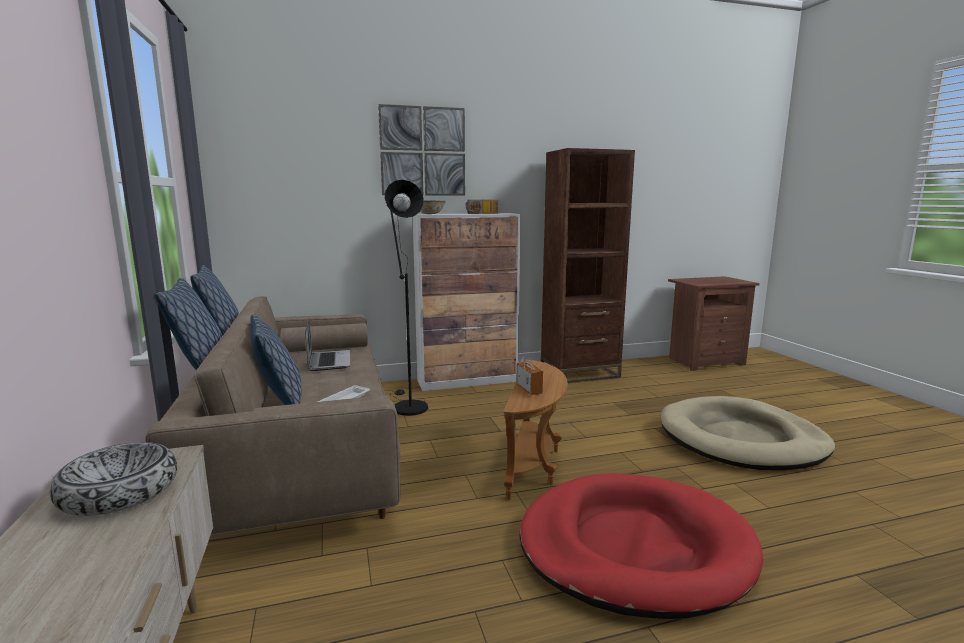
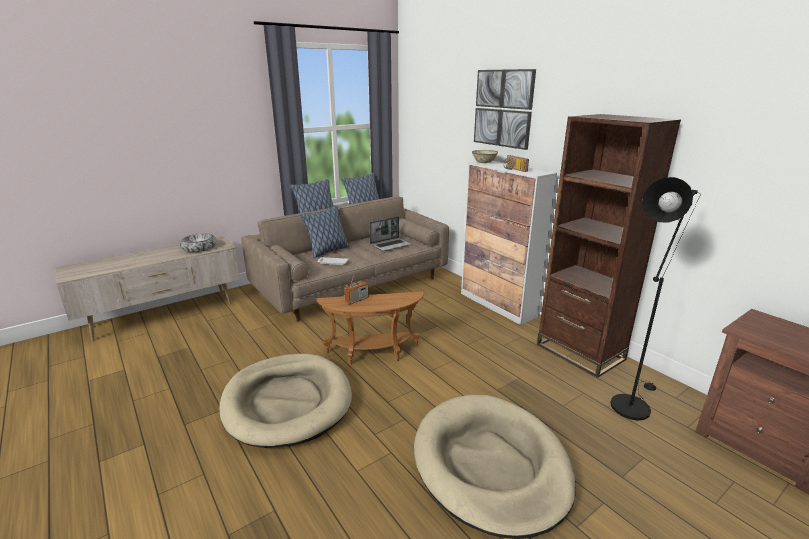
camera: 70 degrees right, 10 degrees up
(407, 406) = (430, 295): black floor lamp -> black floor lamp (631, 403)
(633, 548) = (287, 402): red dog bed -> beige dog bed

